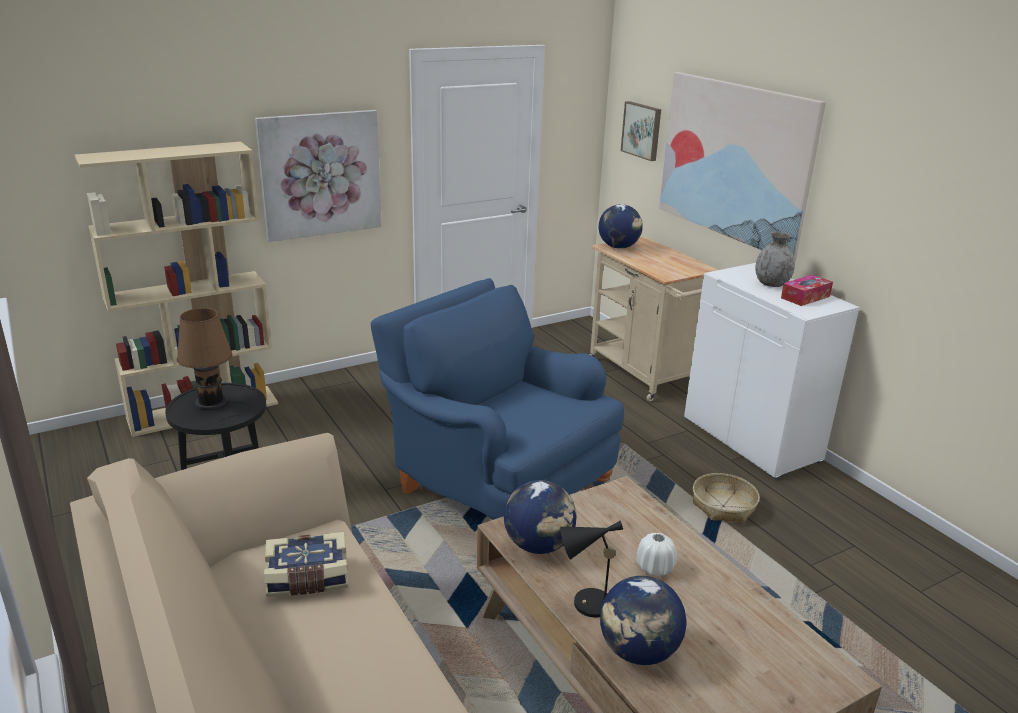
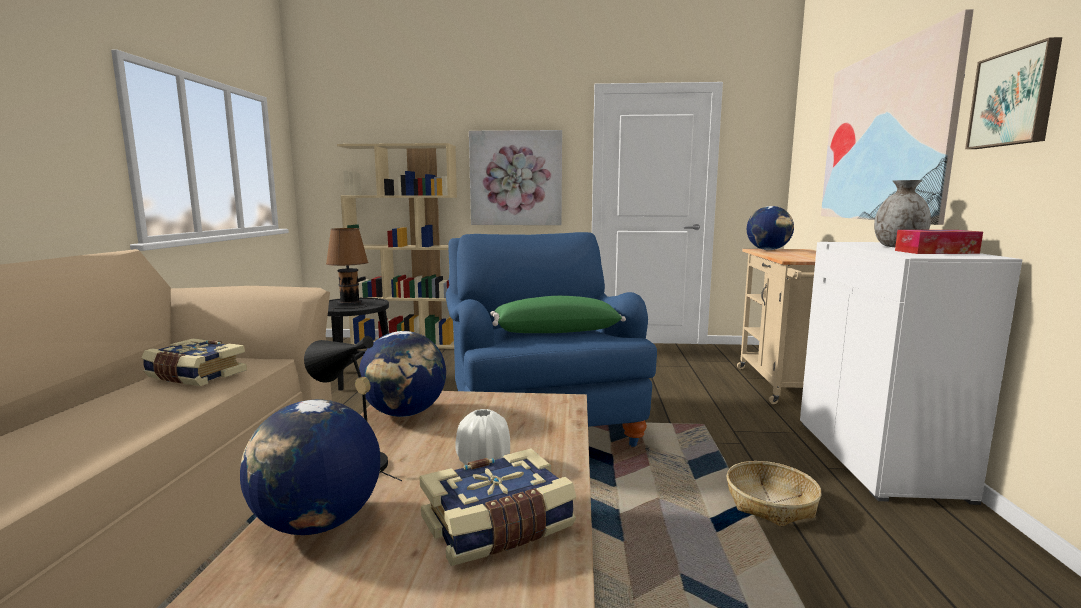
camera: 35 degrees right, 15 degrees down
(536, 408) = (556, 331): none -> green pillow
(642, 130) = (814, 147): picture -> picture (1015, 98)
(725, 608) = (498, 527): none -> book

